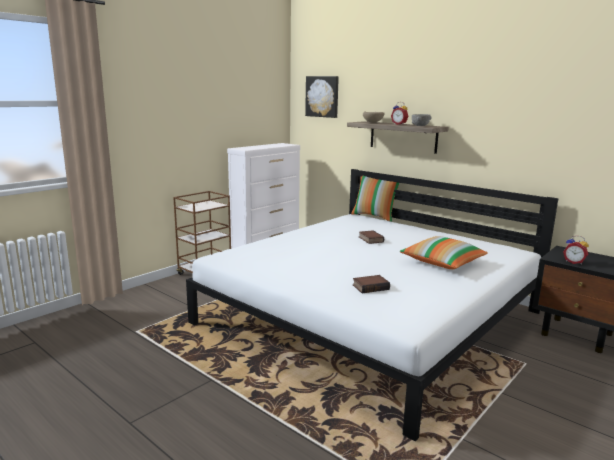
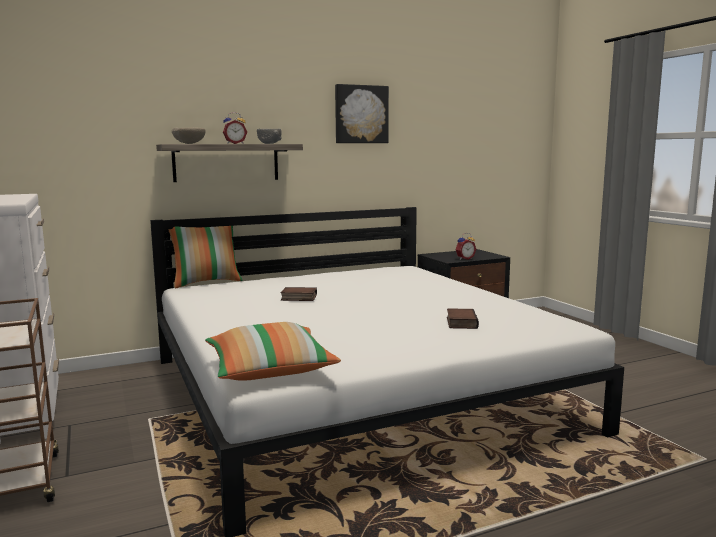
camera: 65 degrees left, 5 degrees down
(322, 96) = (58, 106): picture -> picture (361, 114)
(442, 263) = (413, 290): pillow -> pillow (269, 370)

